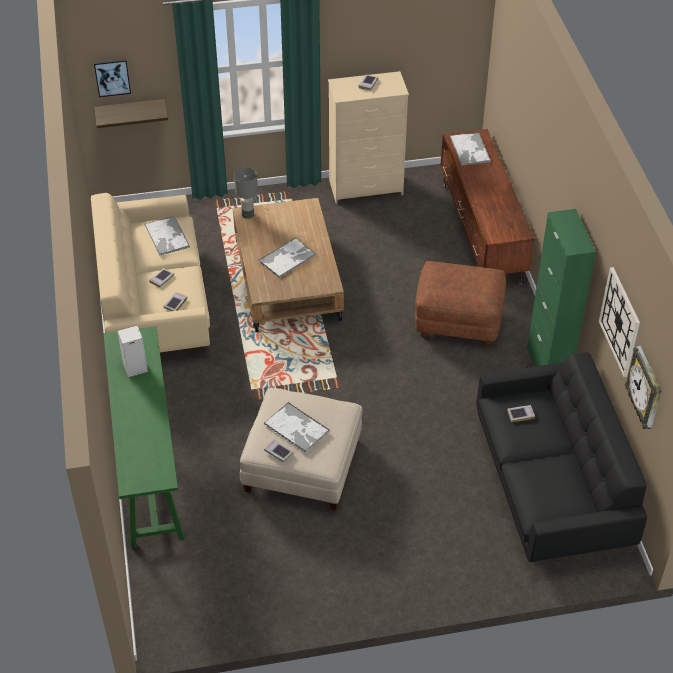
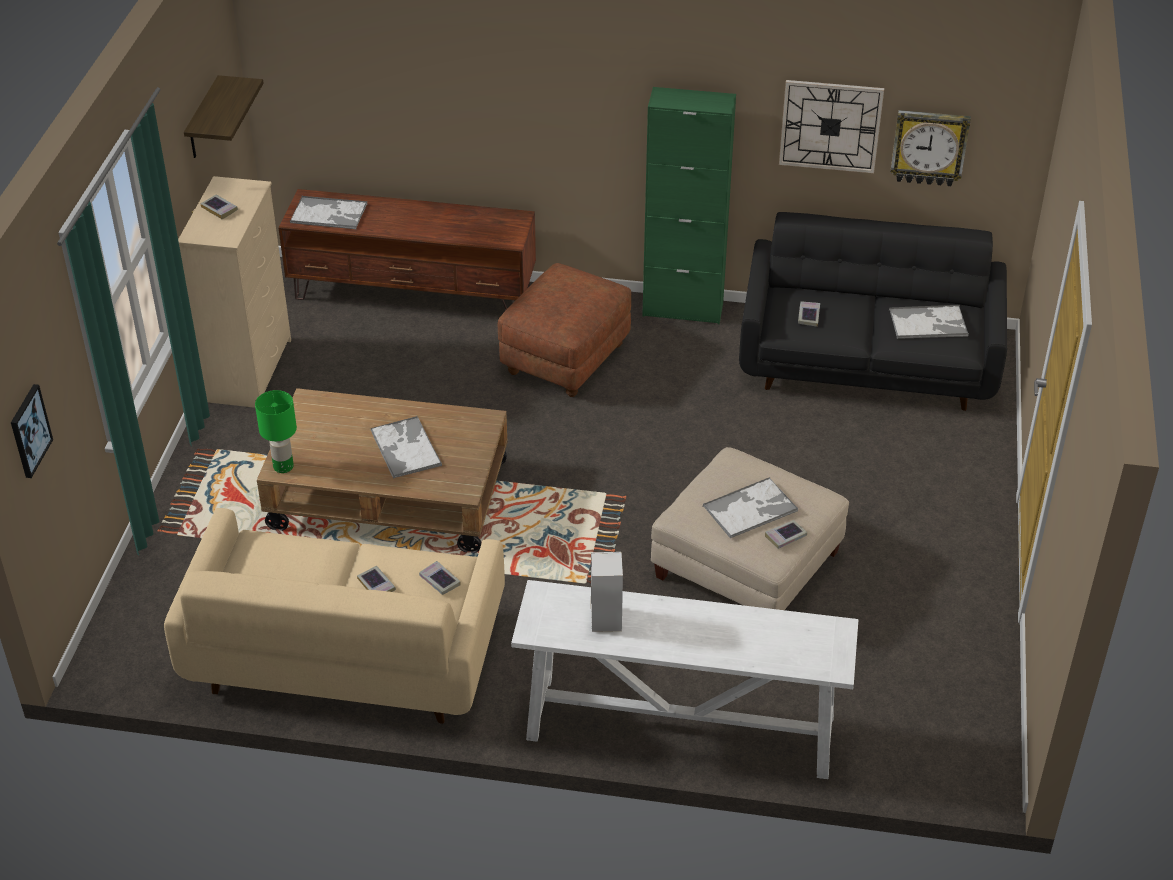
camera: 70 degrees left, 5 degrees down
(131, 113) = (55, 476): shelf -> shelf (203, 119)
(148, 464) = (678, 728): green console table -> white console table
(167, 236) = (282, 559): tray -> tray (929, 323)
(248, 214) = (283, 466): grey table lamp -> green table lamp

